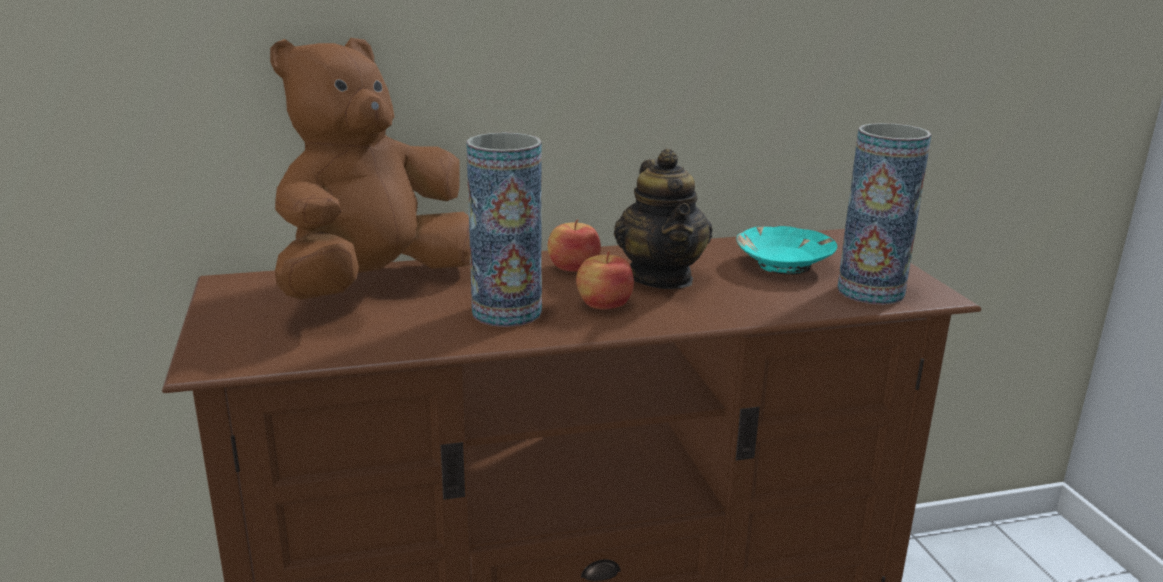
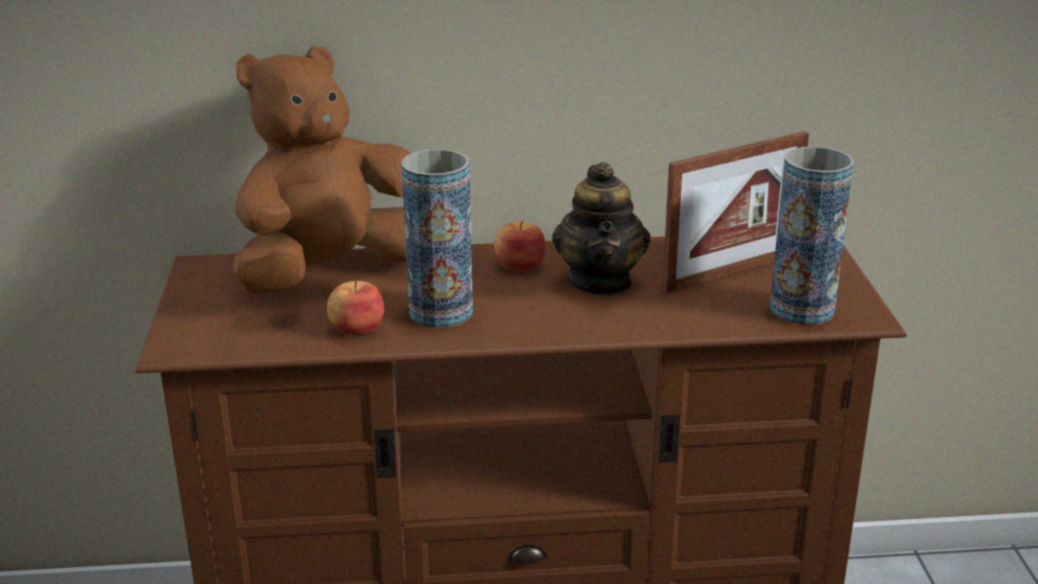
camera: 10 degrees right, 5 degrees up
(604, 304) = (533, 308): apple -> apple (356, 328)
(783, 264) = (730, 272): turquoise bowl -> picture frame

